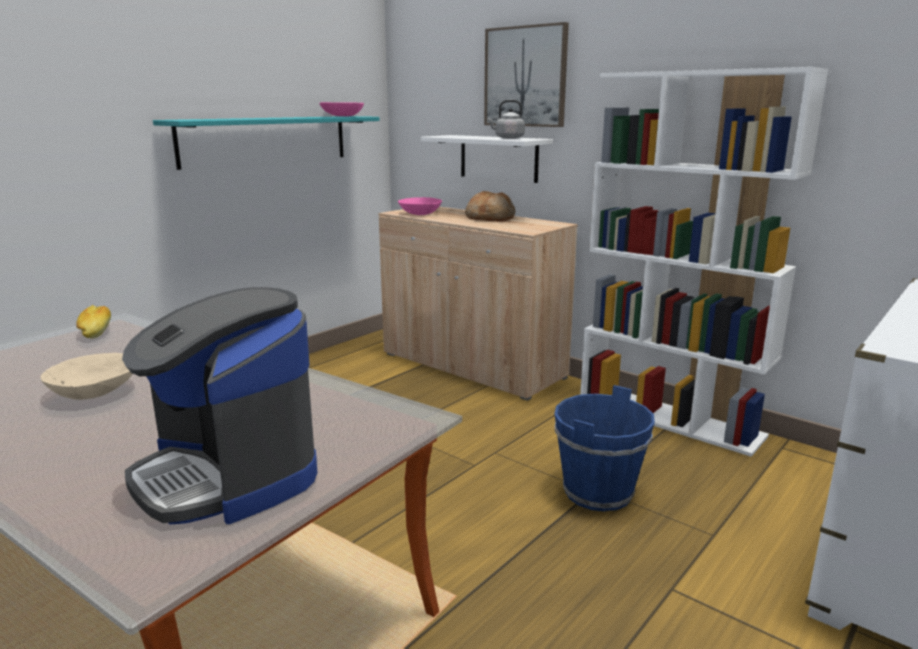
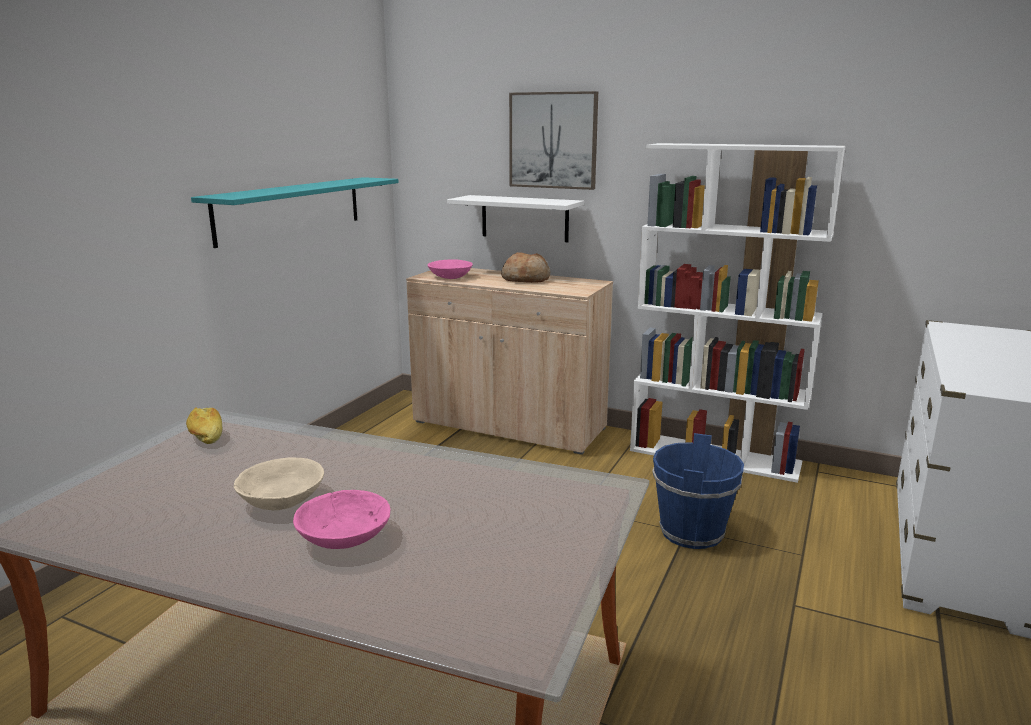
camera: 15 degrees left, 0 degrees up
(228, 475) = (505, 560): coffee machine -> none
(342, 116) = (361, 179): pink bowl -> pink bowl (344, 538)
(508, 138) = (541, 200): grey kettle -> none

